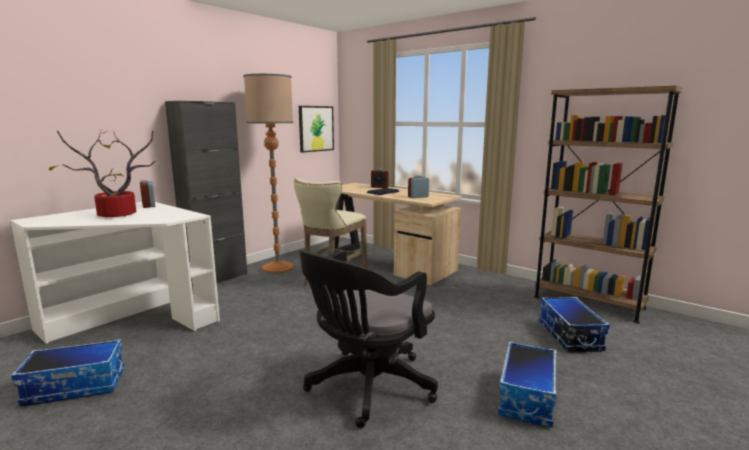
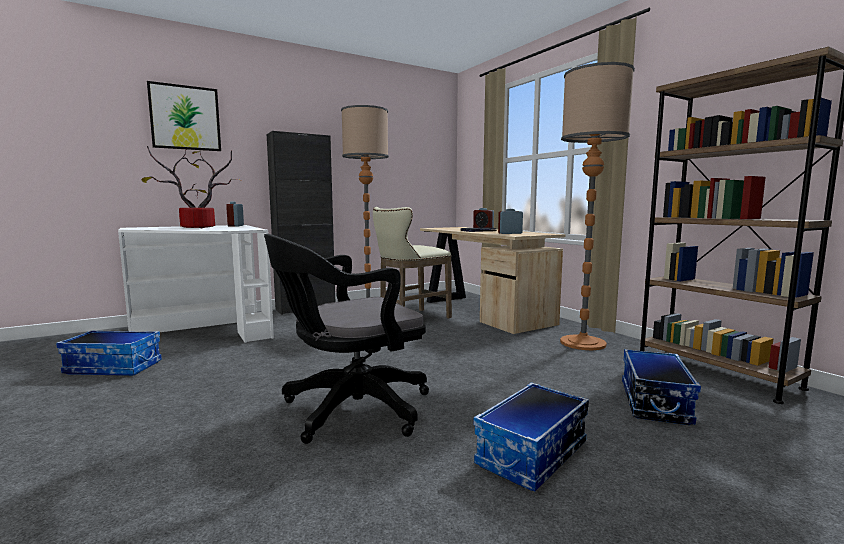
camera: 20 degrees right, 5 degrees down
(316, 128) = (428, 171): picture -> picture (185, 118)
(488, 287) = (583, 343): none -> floor lamp

